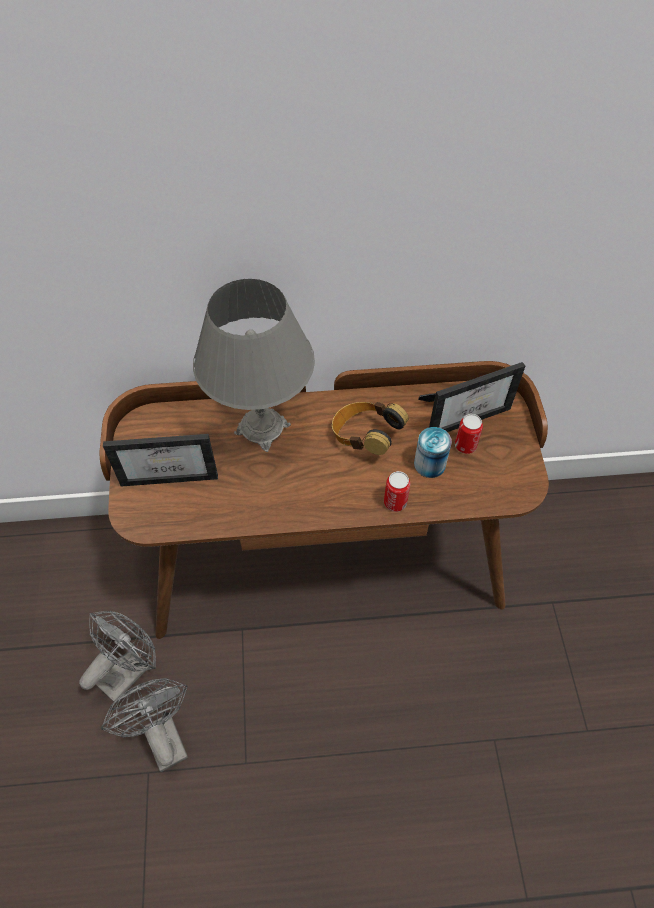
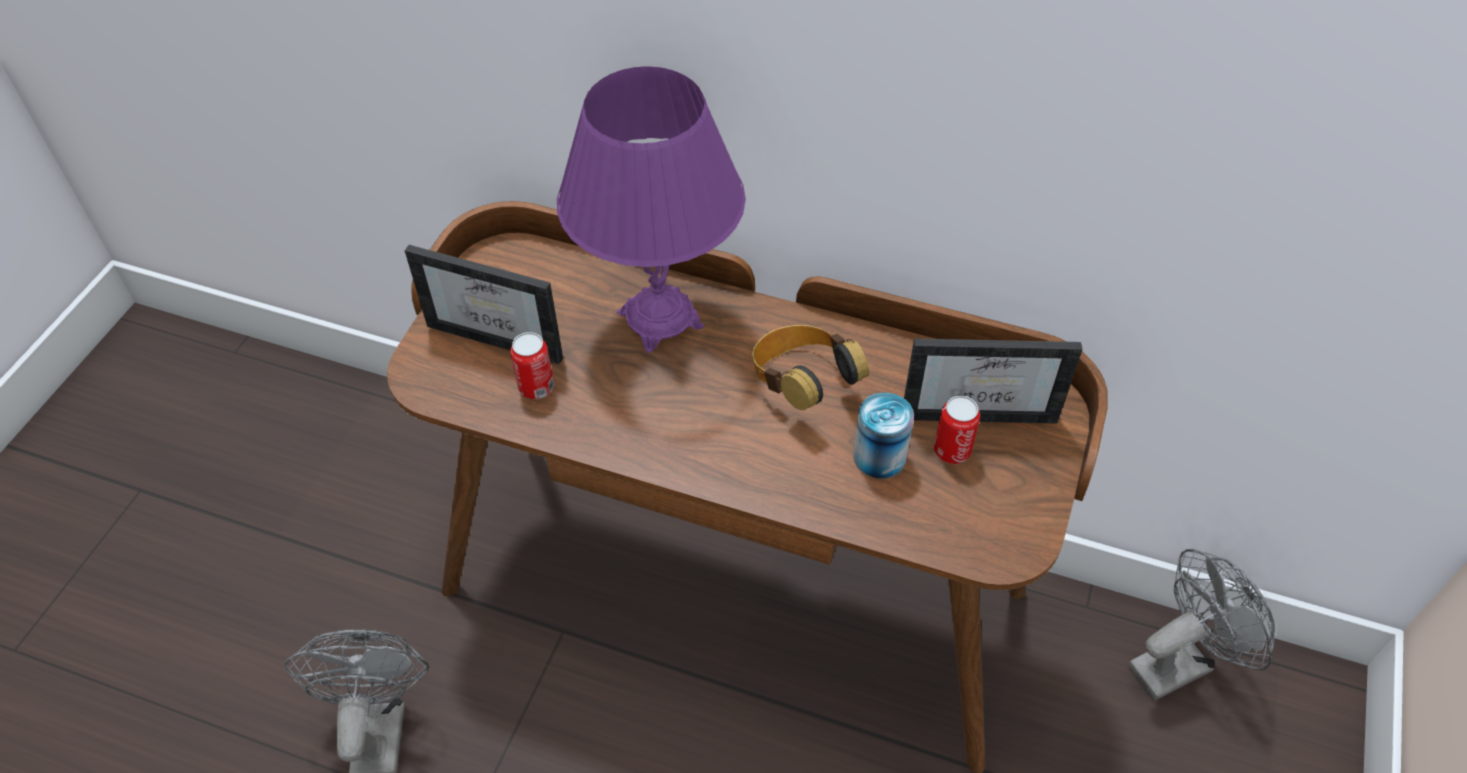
camera: 25 degrees right, 5 degrees down
(129, 669) = (384, 619): grey fan -> grey fan (1179, 662)
(262, 429) = (660, 320): grey table lamp -> purple table lamp
(395, 502) = (794, 491): can -> can (536, 387)

